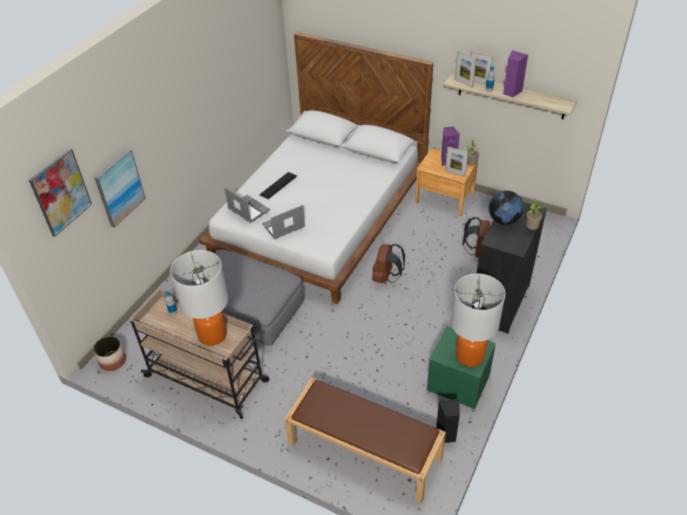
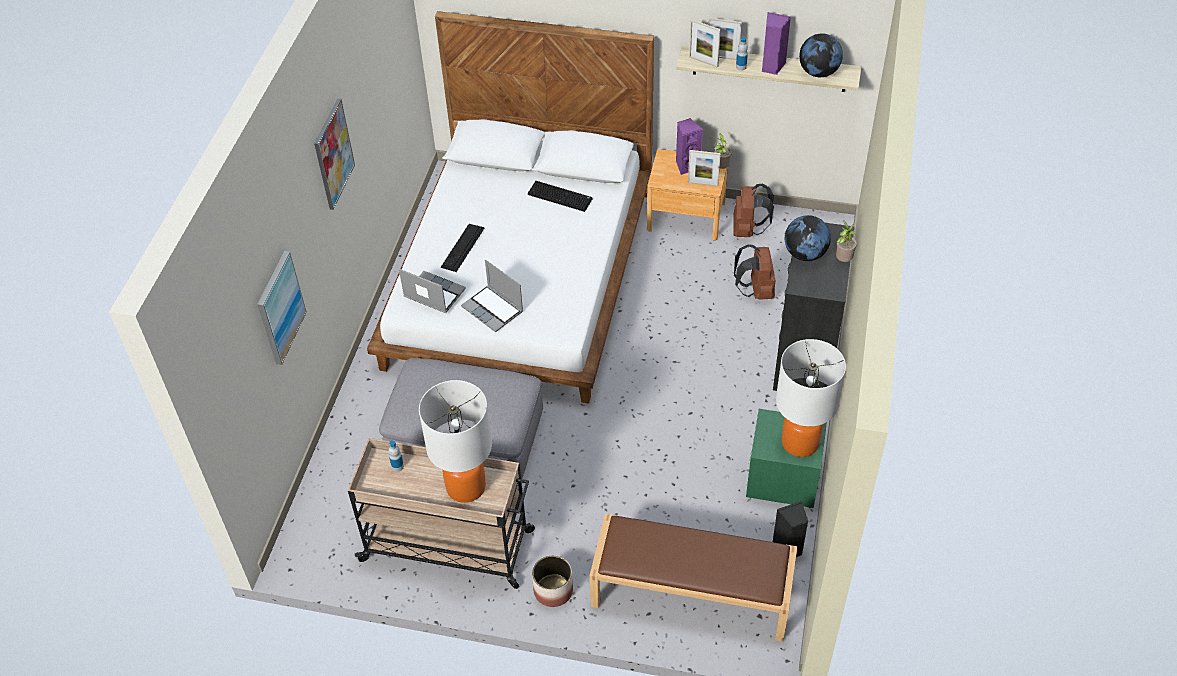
camera: 15 degrees left, 5 degrees up
(61, 192) = (230, 338): picture -> picture (333, 154)
(112, 361) = (303, 550): planter -> planter (553, 590)
(283, 226) = (493, 309): laptop -> laptop turned 90 degrees counterclockwise
(355, 165) = (561, 196): none -> keyboard
(386, 278) = (643, 351): brown backpack -> brown backpack (748, 230)
(544, 100) = (818, 72): none -> globe

